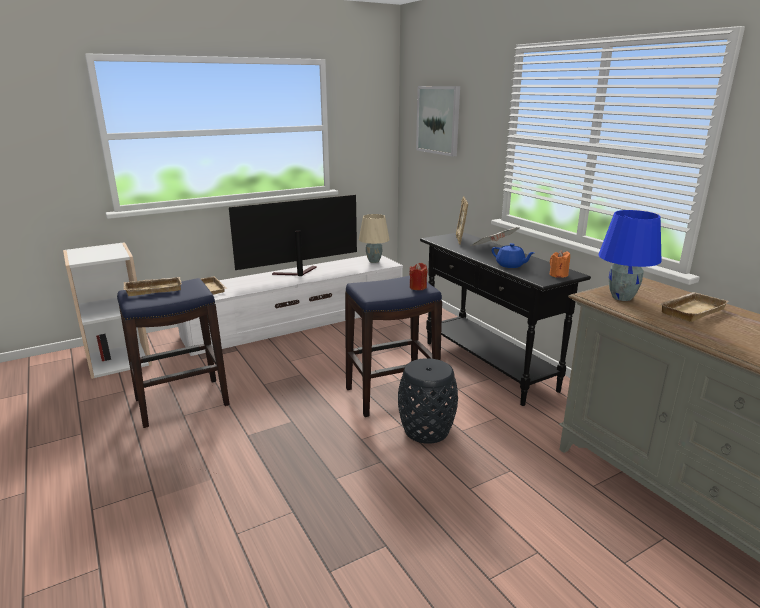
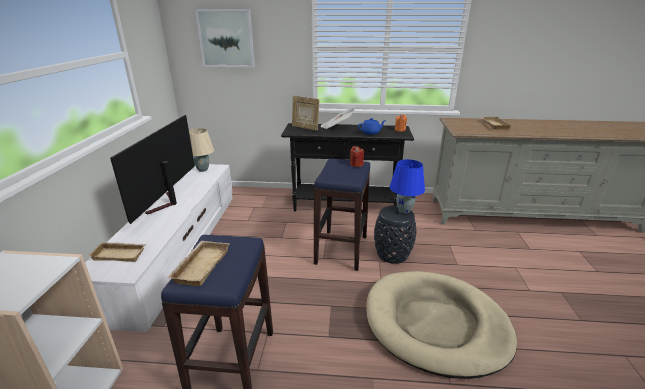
camera: 55 degrees left, 5 degrees up
(323, 500) = (435, 324): none -> beige dog bed
(622, 298) = (468, 128): blue table lamp -> blue table lamp (404, 210)

